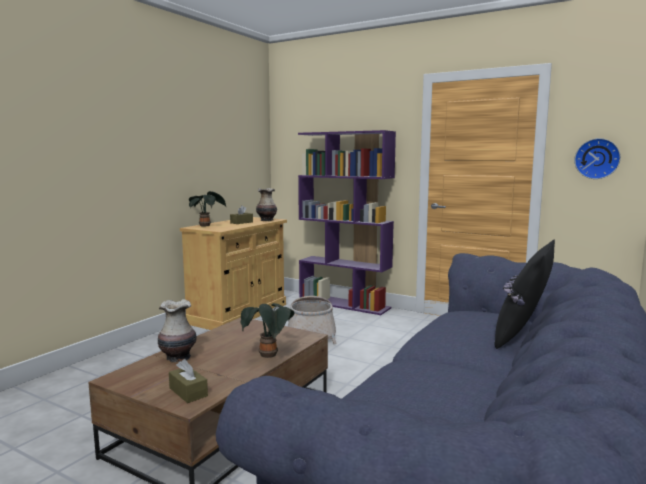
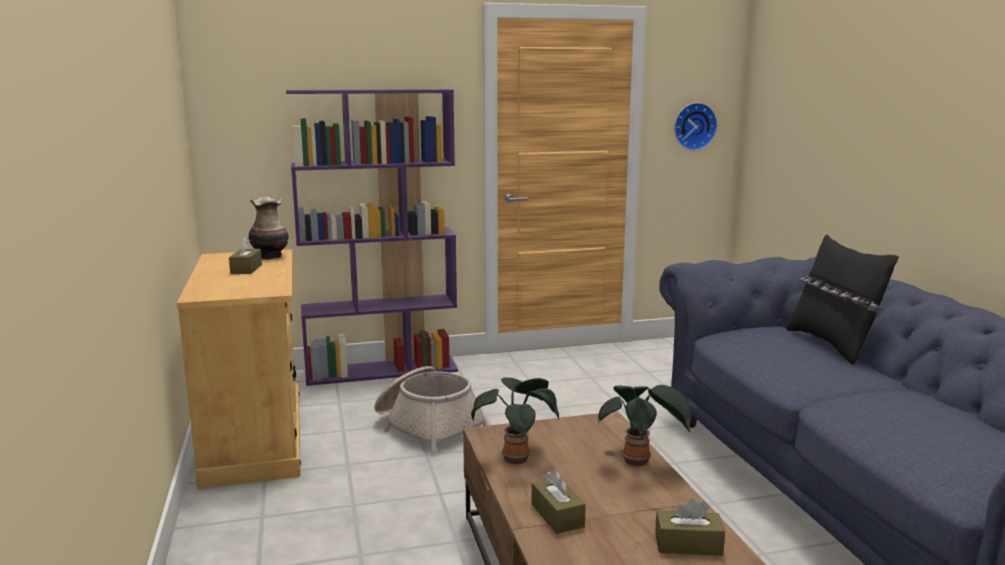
camera: 45 degrees left, 5 degrees up
(178, 358) = (557, 515): vase -> brown tissue box
(206, 226) = (213, 288): potted plant -> potted plant (517, 458)

